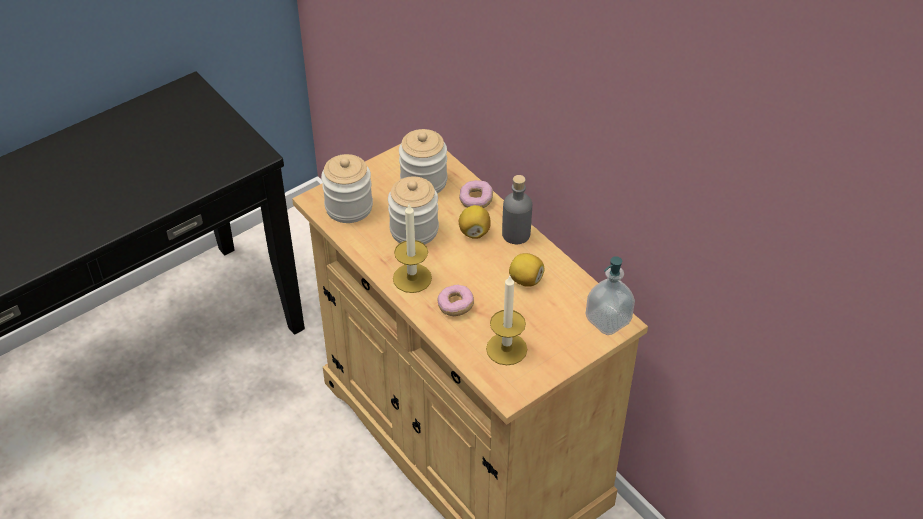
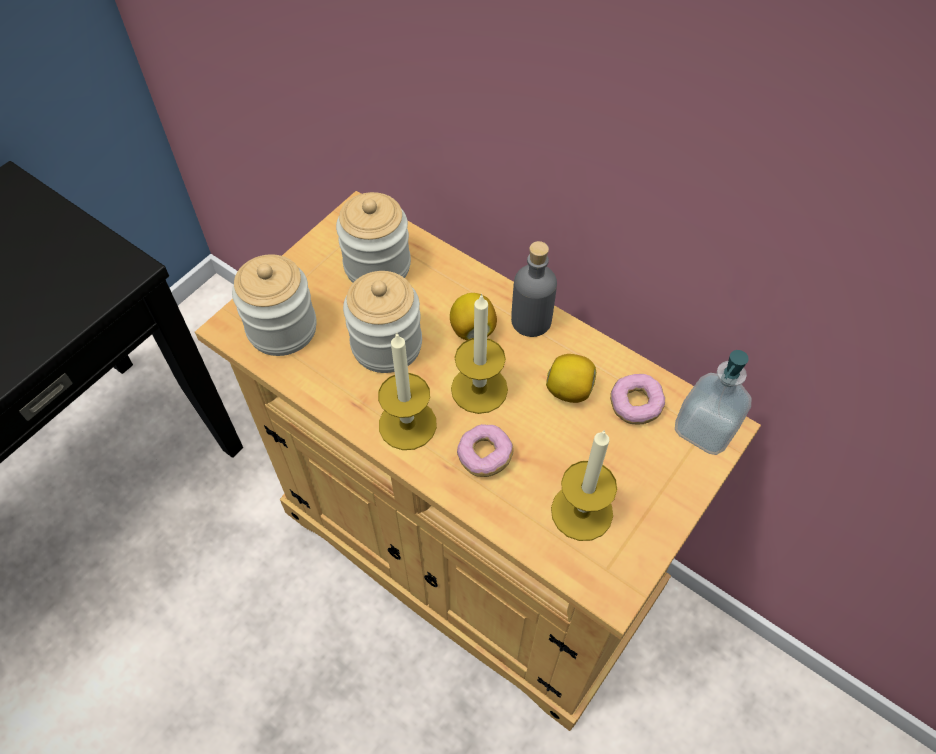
camera: 15 degrees left, 10 degrees up
(466, 267) = (479, 389): none -> candle
(476, 200) = (459, 280): donut -> donut (635, 405)

